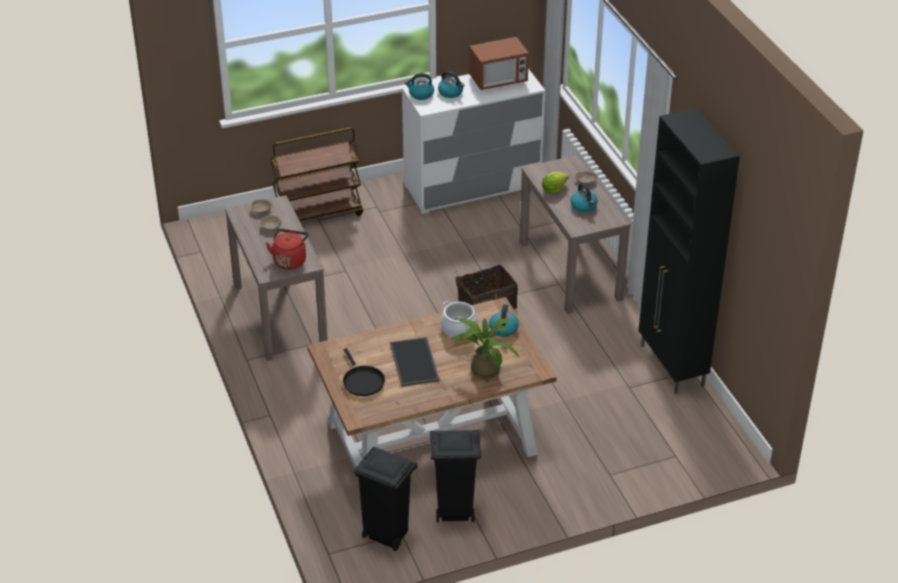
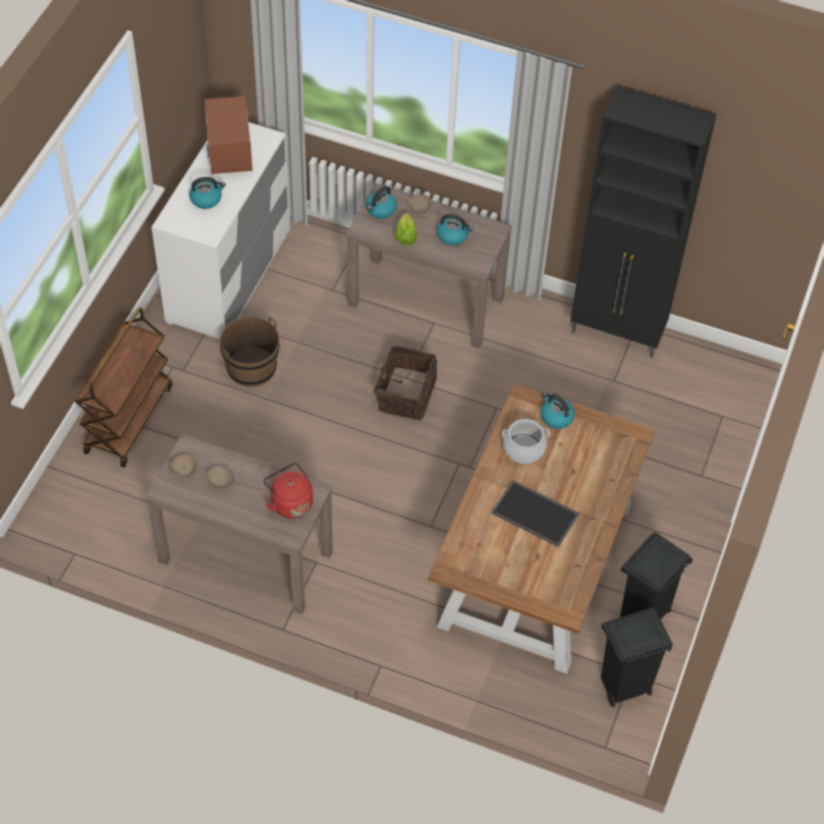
camera: 50 degrees left, 15 degrees up
(362, 381) = (522, 571): black frying pan -> none
(418, 234) = (251, 367): none -> brown bucket
(421, 94) = (181, 222): kettle -> kettle (380, 210)
(483, 368) = (593, 470): potted plant -> none
(498, 80) = (229, 152): microwave -> microwave turned 150 degrees clockwise

